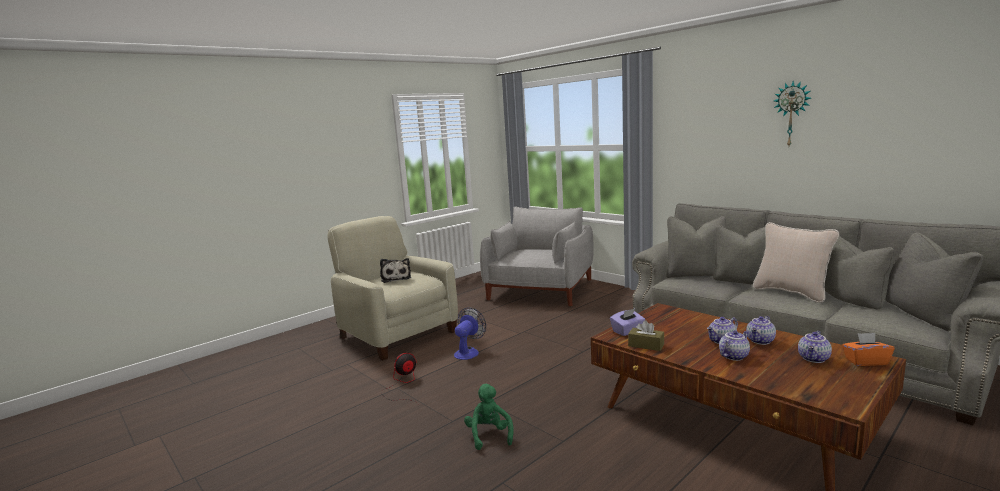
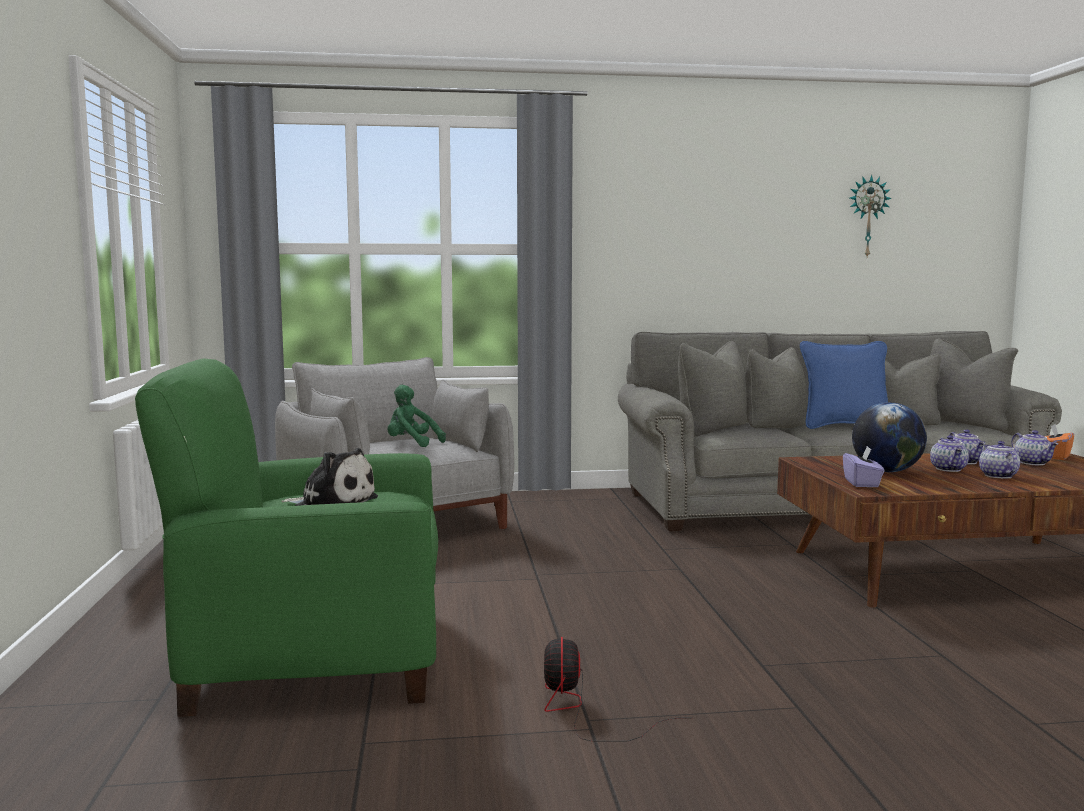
camera: 55 degrees left, 5 degrees down
(397, 334) = (314, 657): beige armchair -> green armchair
(468, 352) = (540, 627): fan -> none
(489, 435) = (879, 694): green plush toy -> green plush toy (411, 444)
(646, 345) = (922, 488): brown tissue box -> none
(675, 329) = (886, 471): none -> globe
(791, 292) = (844, 426): beige pillow -> blue pillow
(792, 114) = (758, 211): wall clock -> wall clock (867, 217)

